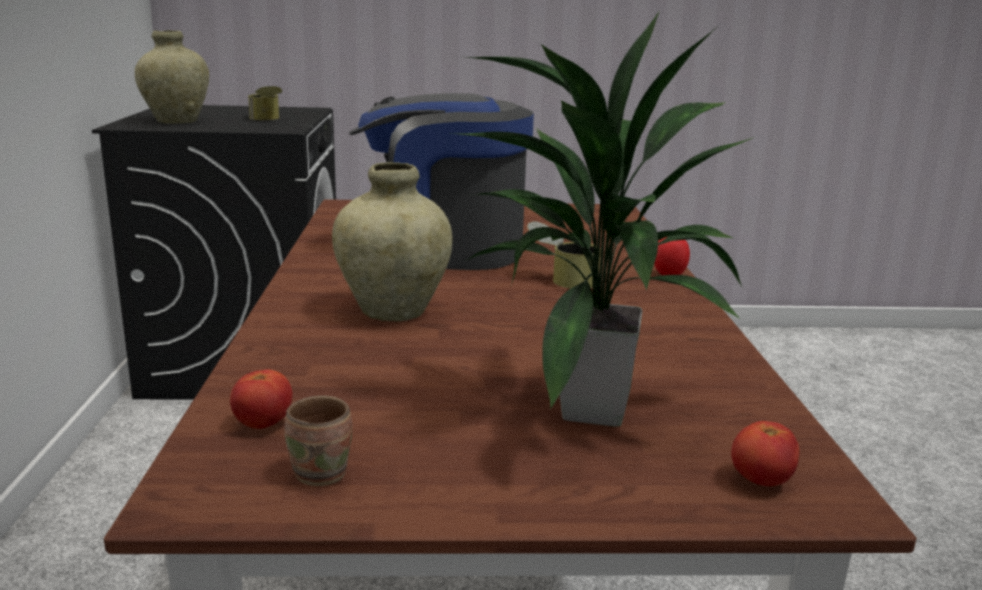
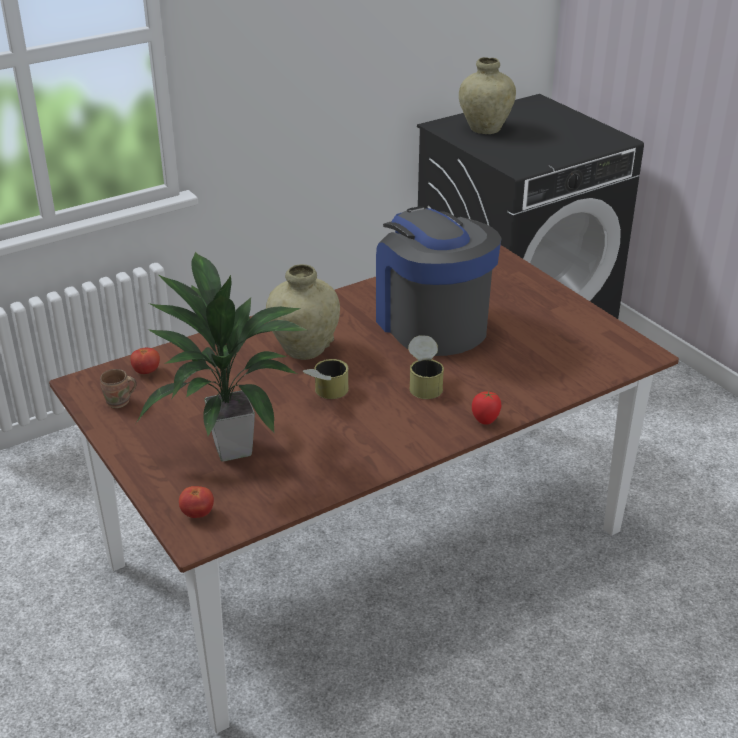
camera: 60 degrees right, 15 degrees up
(266, 119) = (545, 147): can -> can (325, 394)

